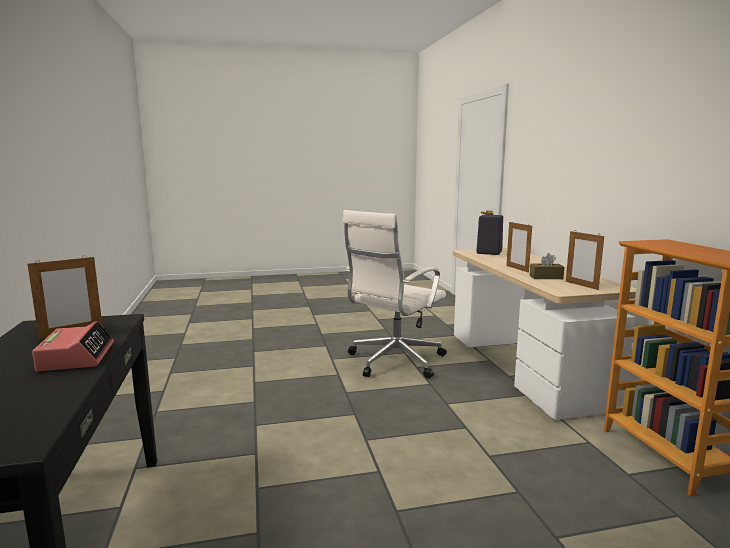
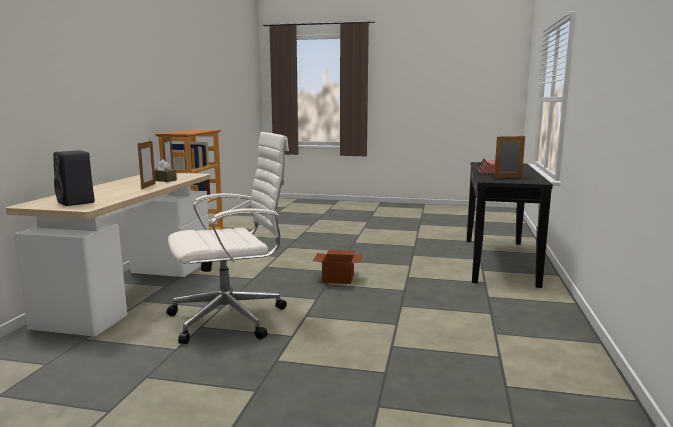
camera: 155 degrees left, 0 degrees up
(349, 427) = (339, 278): none -> cardboard box

